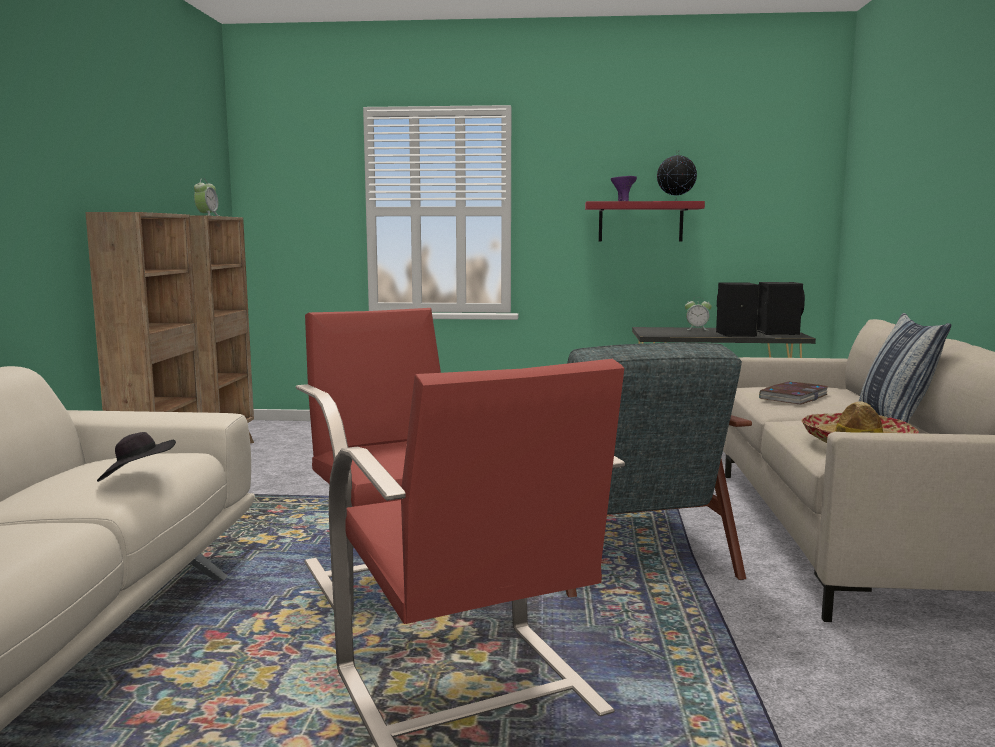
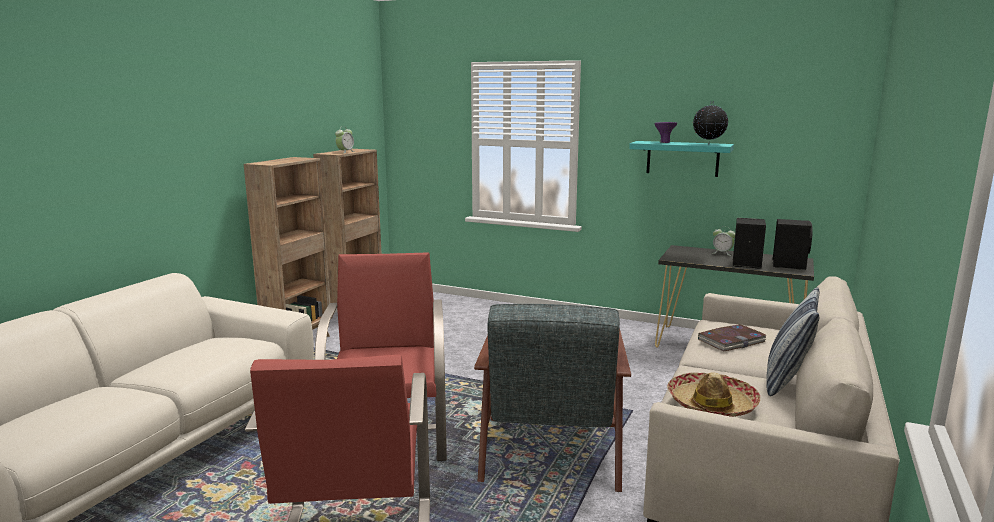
camera: 20 degrees right, 5 degrees up
(138, 479) = (210, 363): black hat -> none
(640, 222) = (682, 158): red shelf -> turquoise shelf

